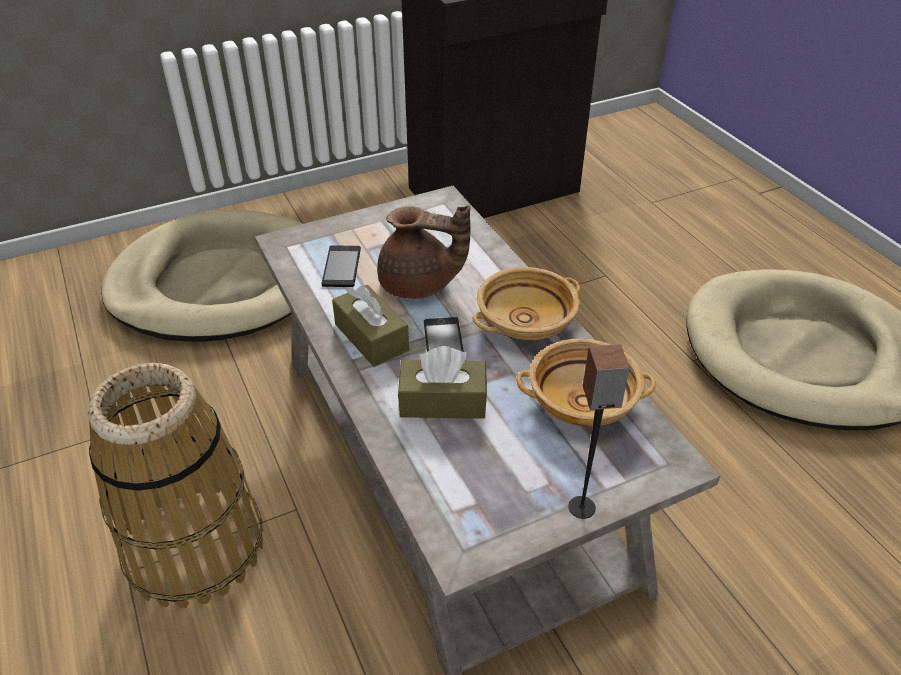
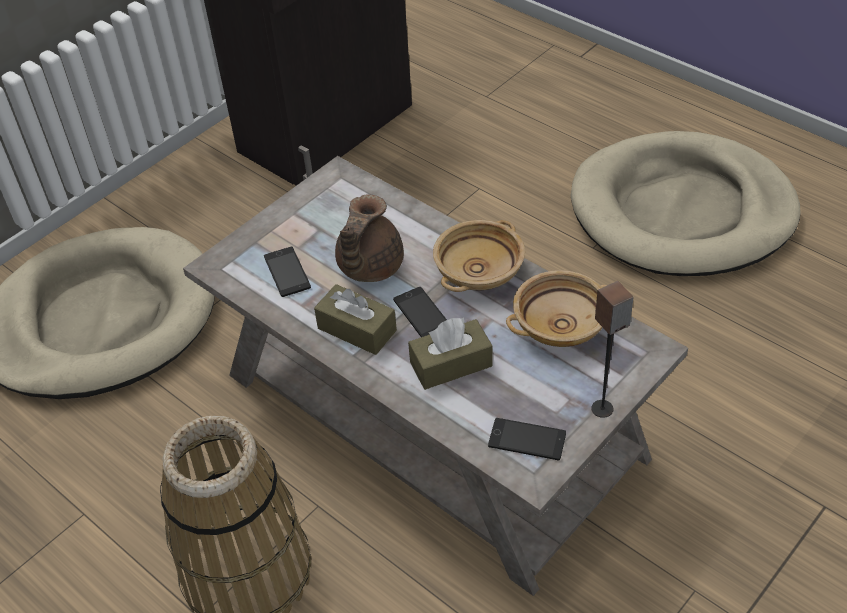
camera: 20 degrees left, 5 degrees up
(419, 285) = (368, 267): brown teapot -> brown teapot turned 120 degrees clockwise
(477, 510) = (527, 440): none -> phone

